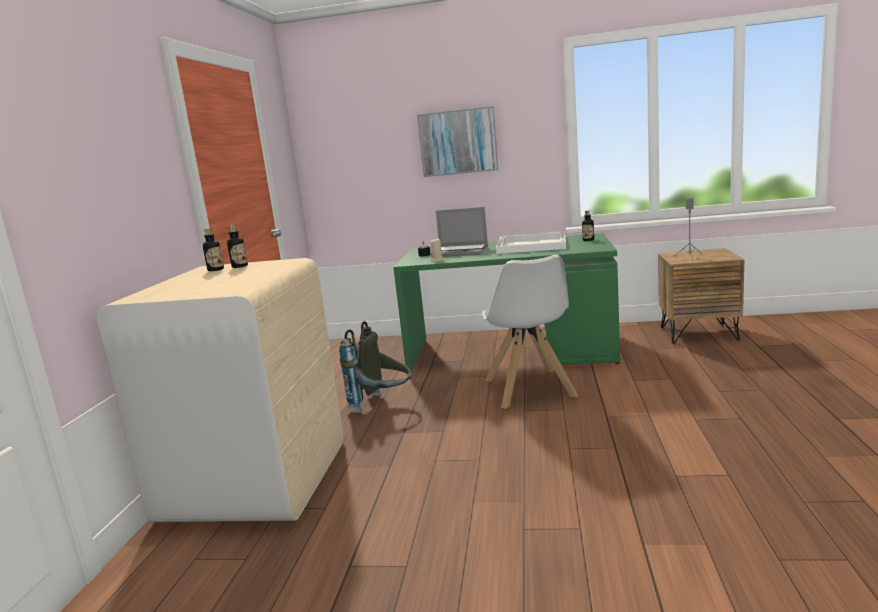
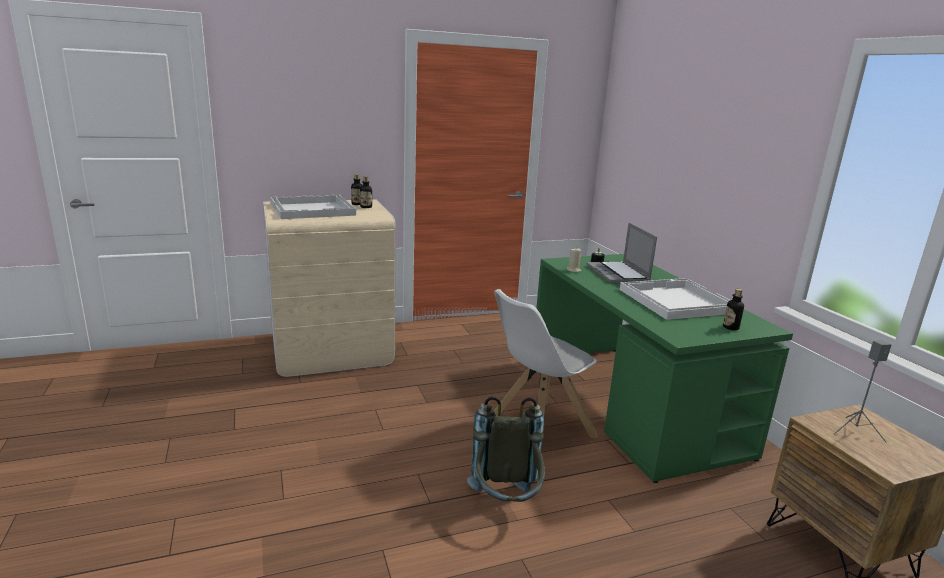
camera: 60 degrees right, 5 degrees up
(211, 282) = (313, 209): none -> white tray
(383, 405) = (461, 364): grey backpack -> grey backpack (505, 504)
(458, 142) = (710, 155): picture -> none

